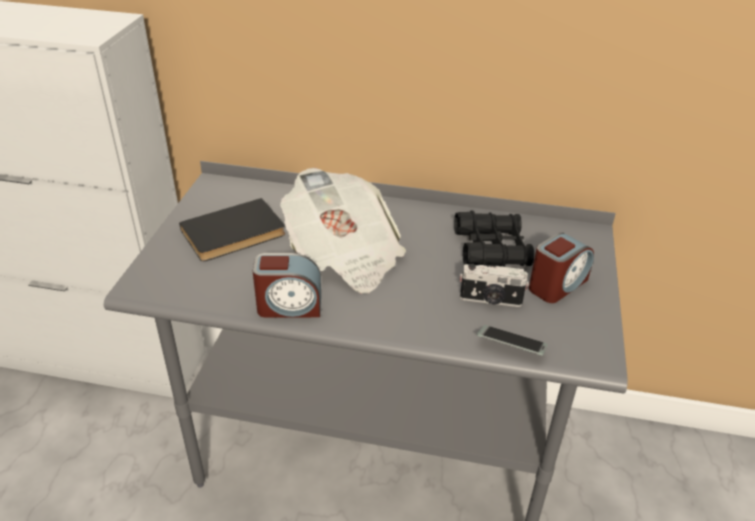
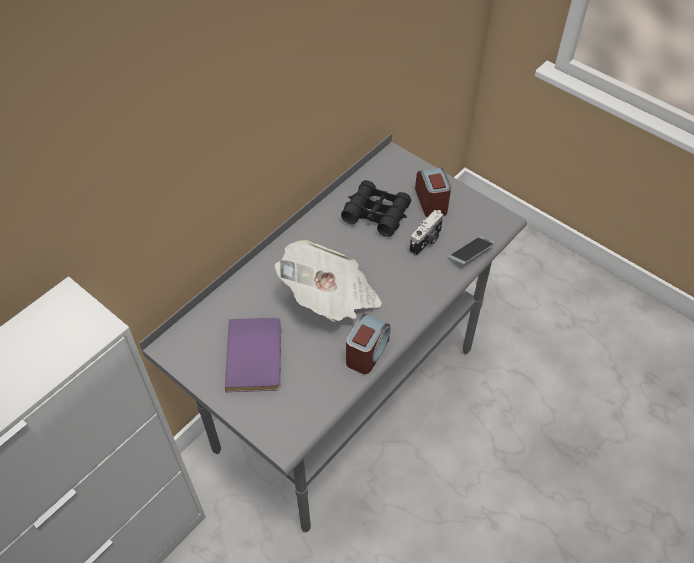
camera: 60 degrees left, 15 degrees up
(235, 234) = (257, 356): black book -> purple book

